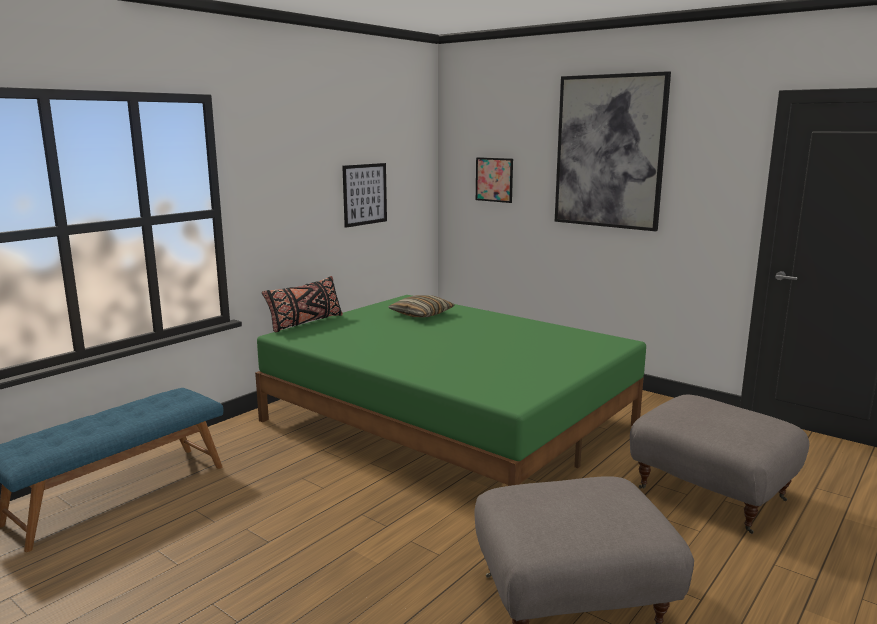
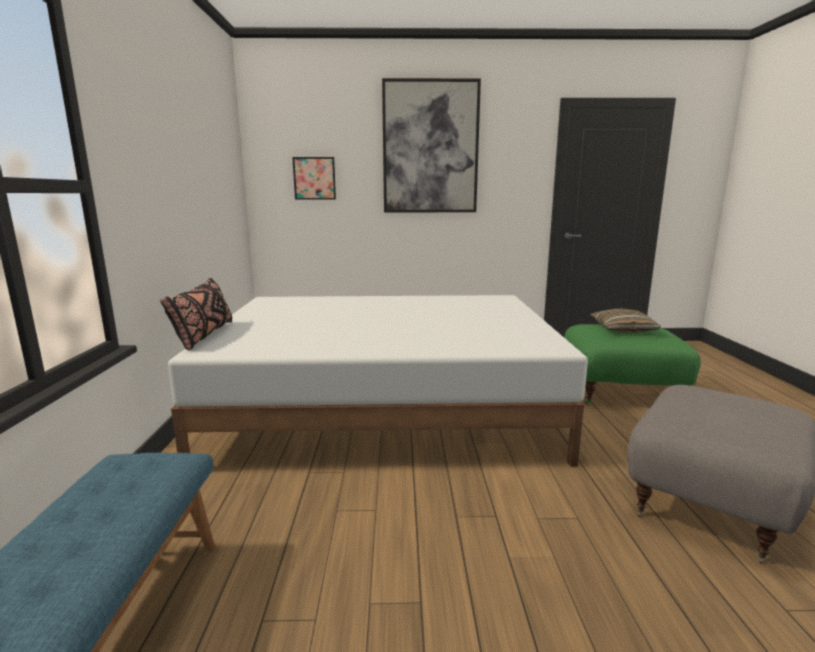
camera: 40 degrees left, 0 degrees up
(365, 194) = (206, 187): picture -> none
(421, 314) = (311, 307): pillow -> pillow (623, 329)
(448, 423) = (384, 405): green bed -> white bed
(712, 493) = (621, 391): grey ottoman -> green ottoman

